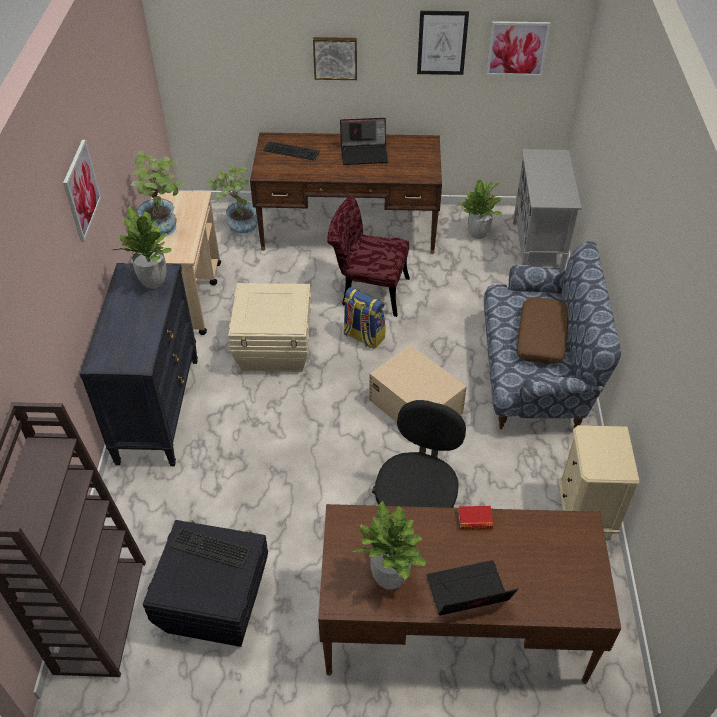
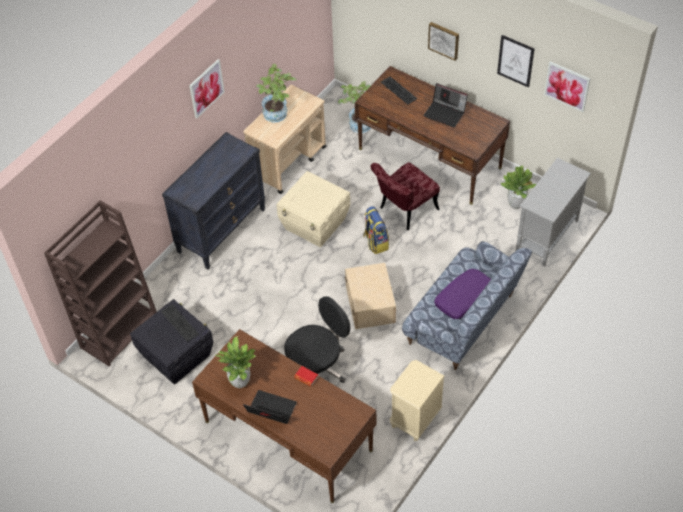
camera: 35 degrees right, 5 degrees up
(153, 282) = (236, 154): potted plant -> none
(368, 291) = (404, 211): red chair -> red chair turned 90 degrees counterclockwise
(542, 337) = (464, 298): brown pillow -> purple pillow

